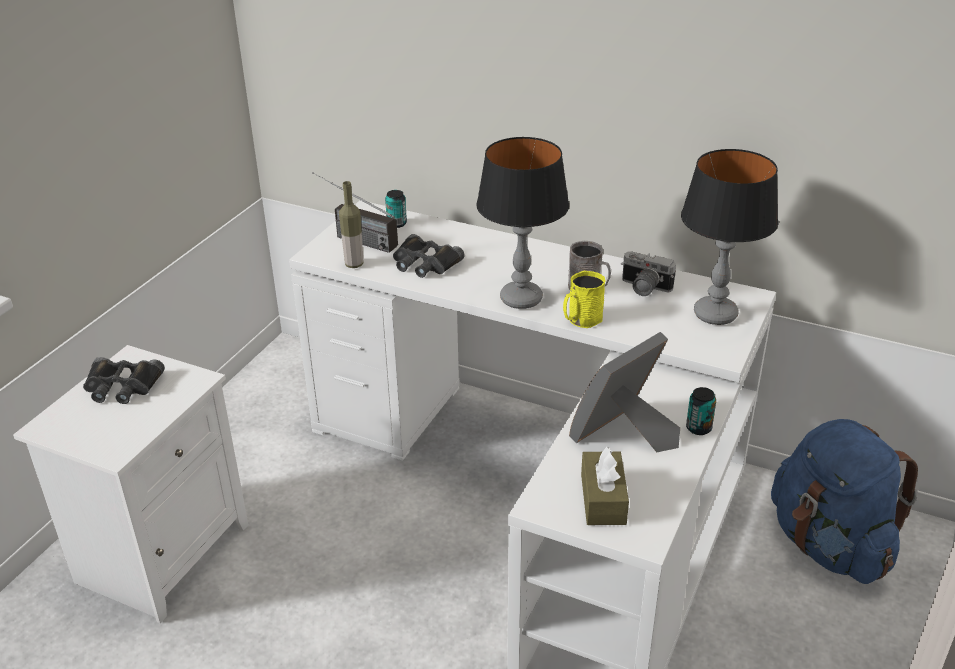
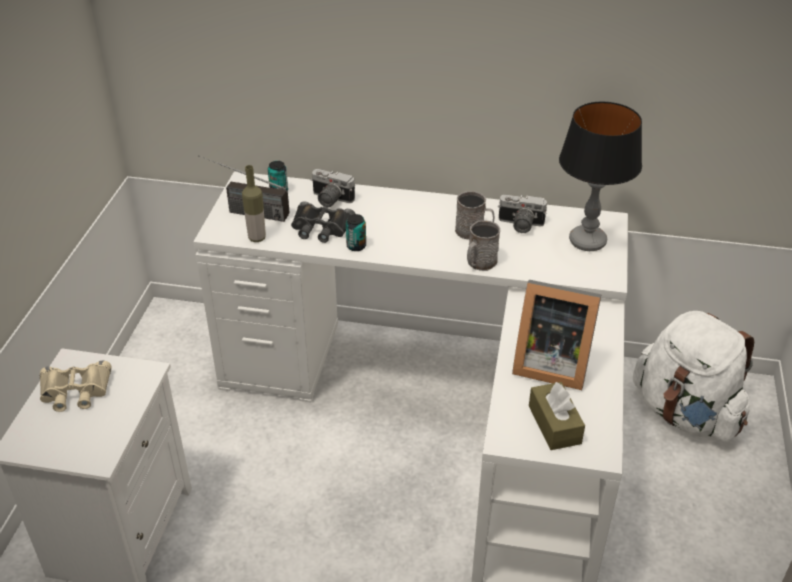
camera: 15 degrees left, 5 degrees up
(122, 386) = (75, 391): black binoculars -> beige binoculars
(446, 238) = (330, 200): none -> camera
(521, 299) = (420, 250): table lamp -> none
(581, 320) = (479, 263): yellow mug -> grey mug
(624, 435) = (549, 363): picture frame -> picture frame turned 105 degrees counterclockwise
(698, 428) = (606, 346): can -> can (356, 246)
(829, 545) = (686, 413): blue backpack -> white backpack

